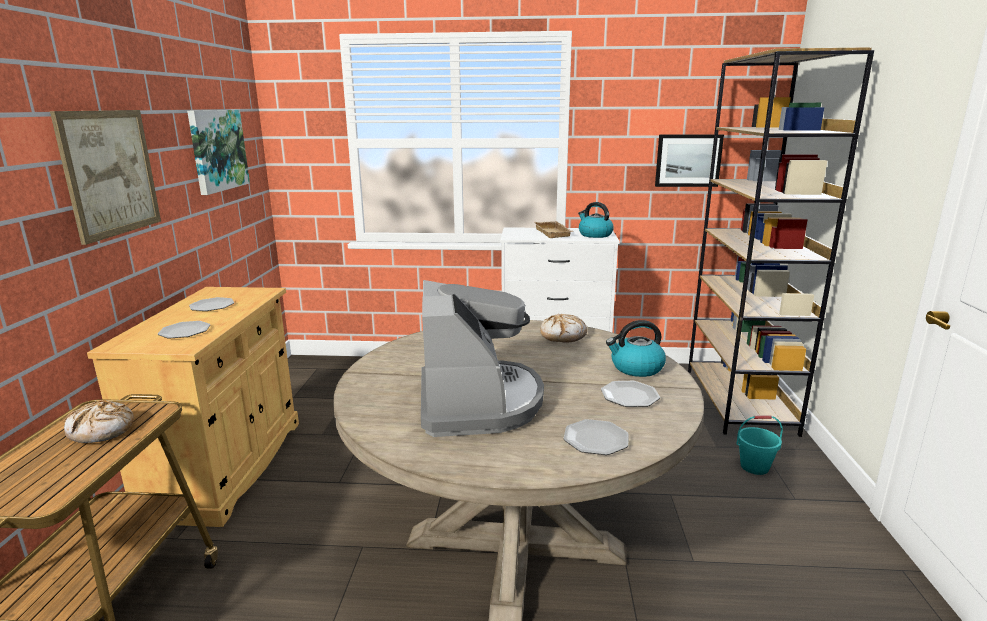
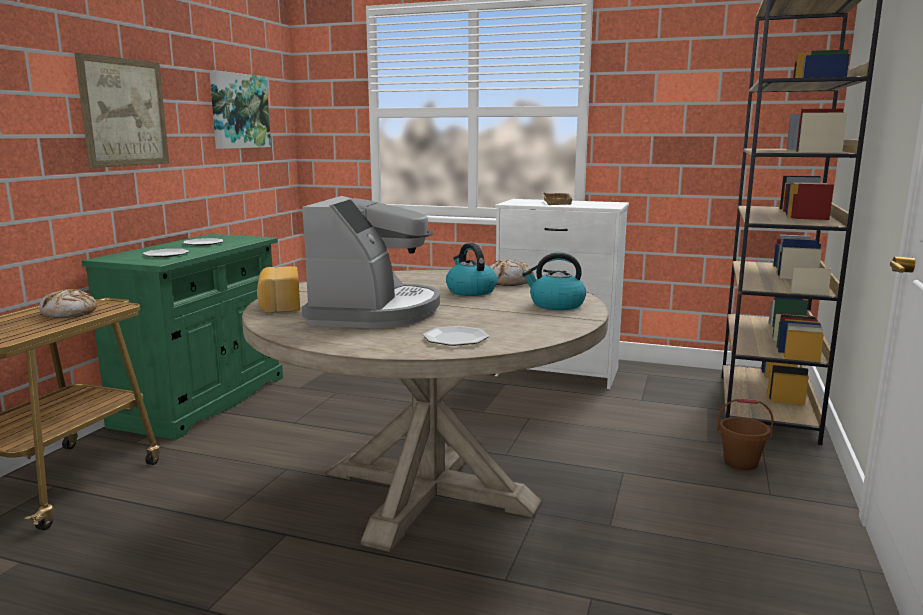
camera: 15 degrees right, 5 degrees down
(226, 467) = (202, 400): beige cabinet -> green cabinet
(368, 402) = (279, 305): none -> bread
(594, 235) = (601, 205): kettle -> kettle (470, 291)
(629, 396) = (524, 319): plate -> none
(688, 160) = (723, 129): picture -> none
(754, 466) = (741, 462): turquoise bucket -> brown bucket

